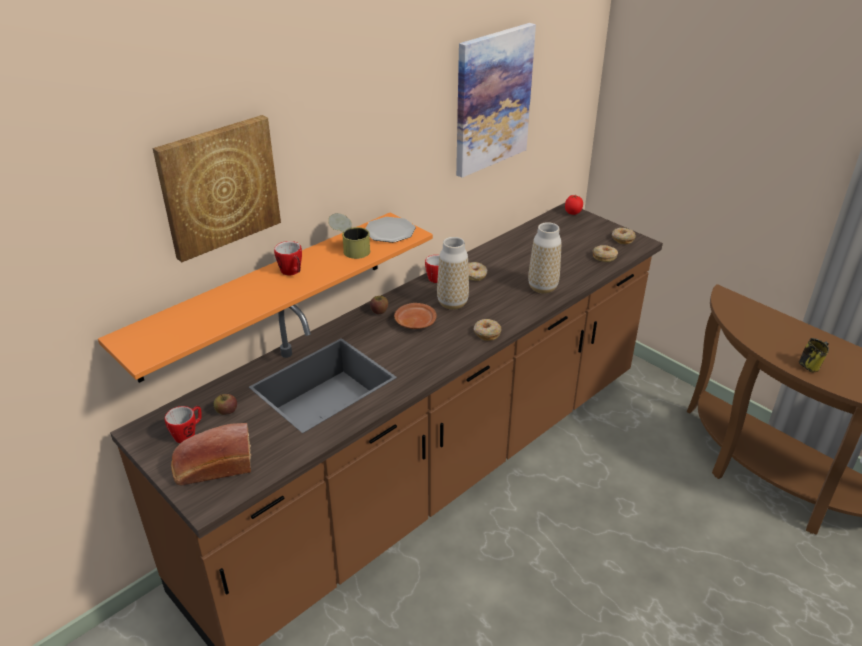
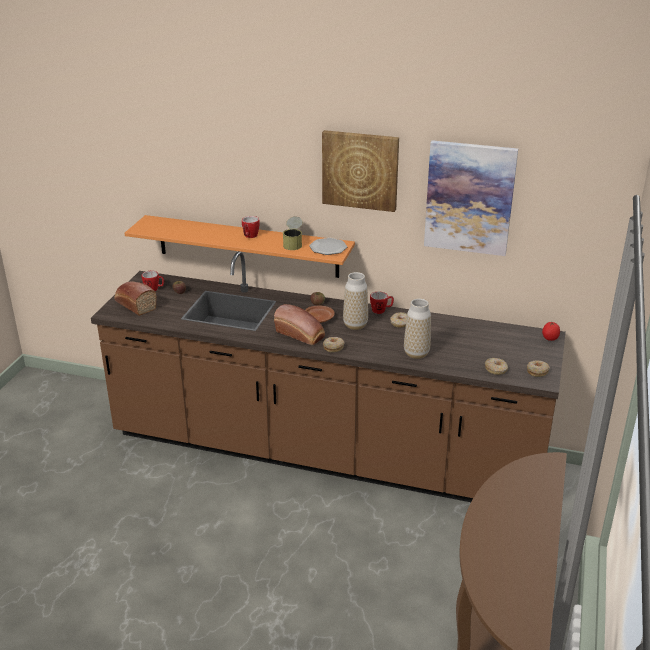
camera: 60 degrees right, 5 degrees down
(219, 186) = (224, 163): picture -> picture (360, 170)
(440, 346) = (301, 335): none -> bread
(810, 366) = (488, 528): mug -> none

